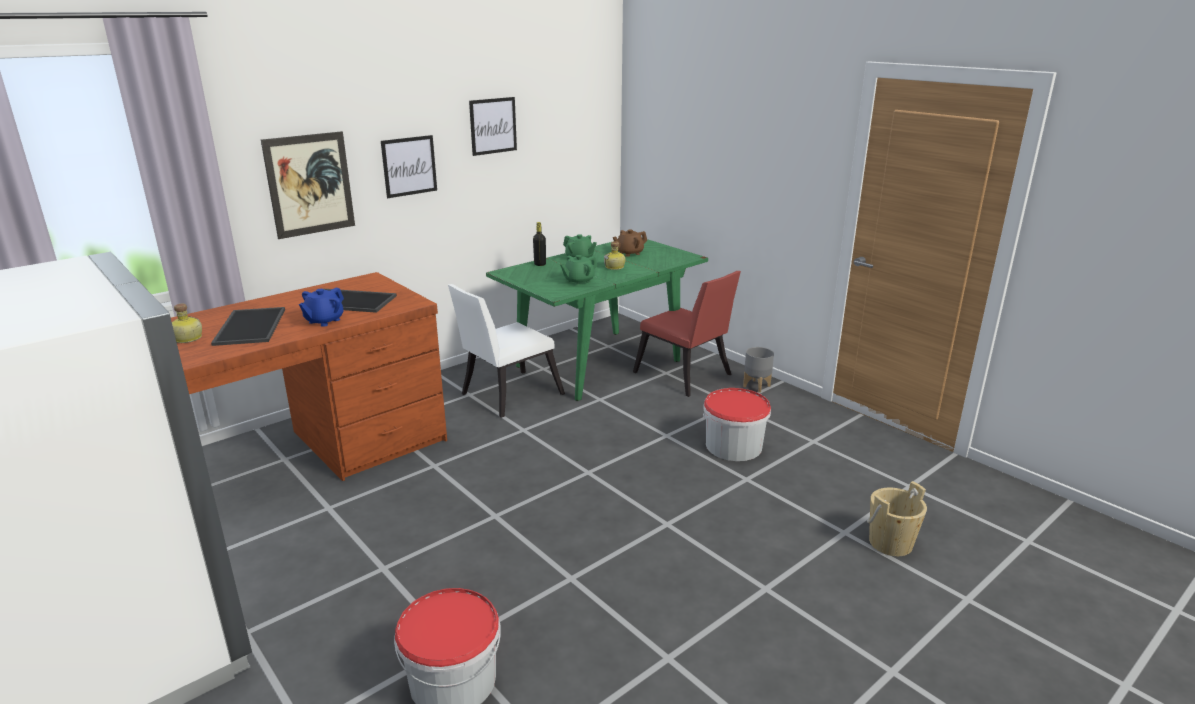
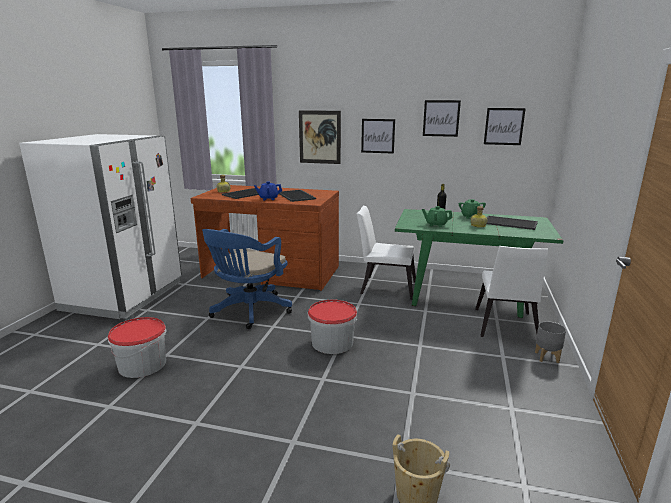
camera: 55 degrees right, 5 degrees down
(420, 522) = (248, 311): none -> blue office chair
(564, 128) = (504, 126): none -> picture
(629, 253) = (511, 223): brown teapot -> tray
(685, 376) = (505, 327): red chair -> white chair
(734, 446) = (447, 374): bucket -> bucket (332, 343)

